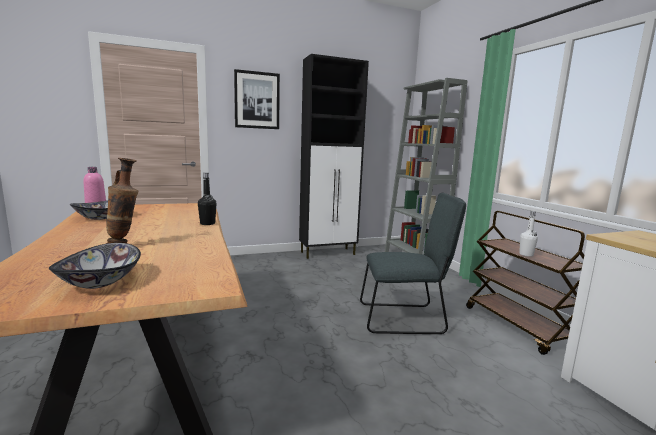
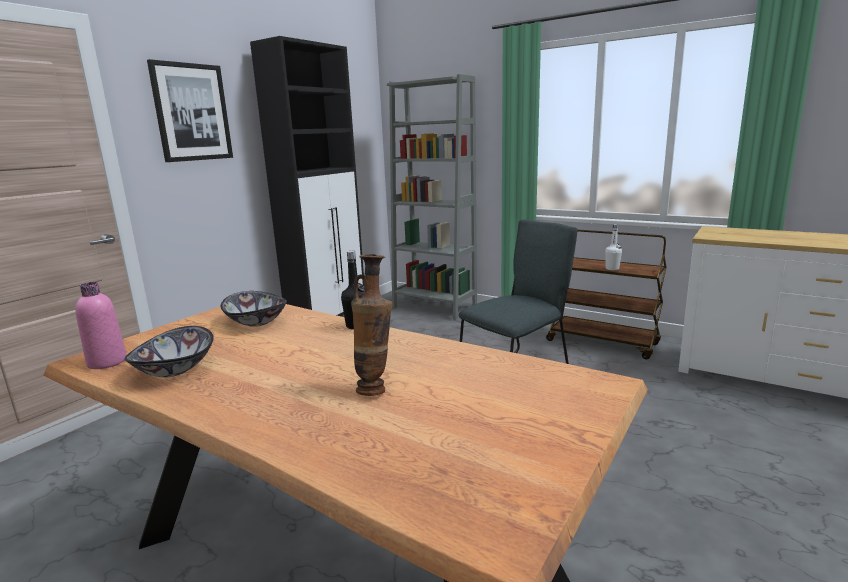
camera: 35 degrees left, 5 degrees up
(101, 282) = (509, 430): bowl -> bowl (257, 322)

